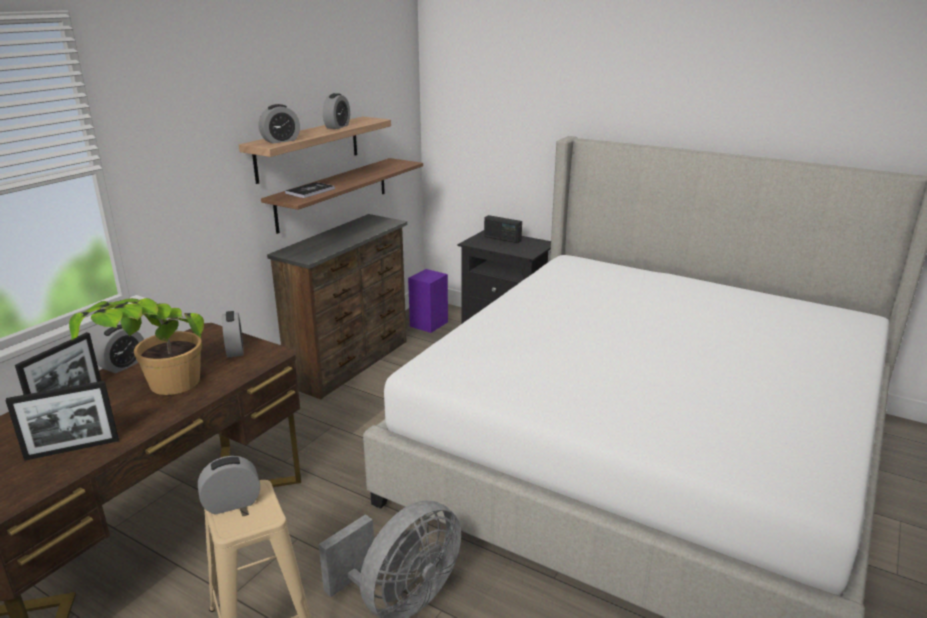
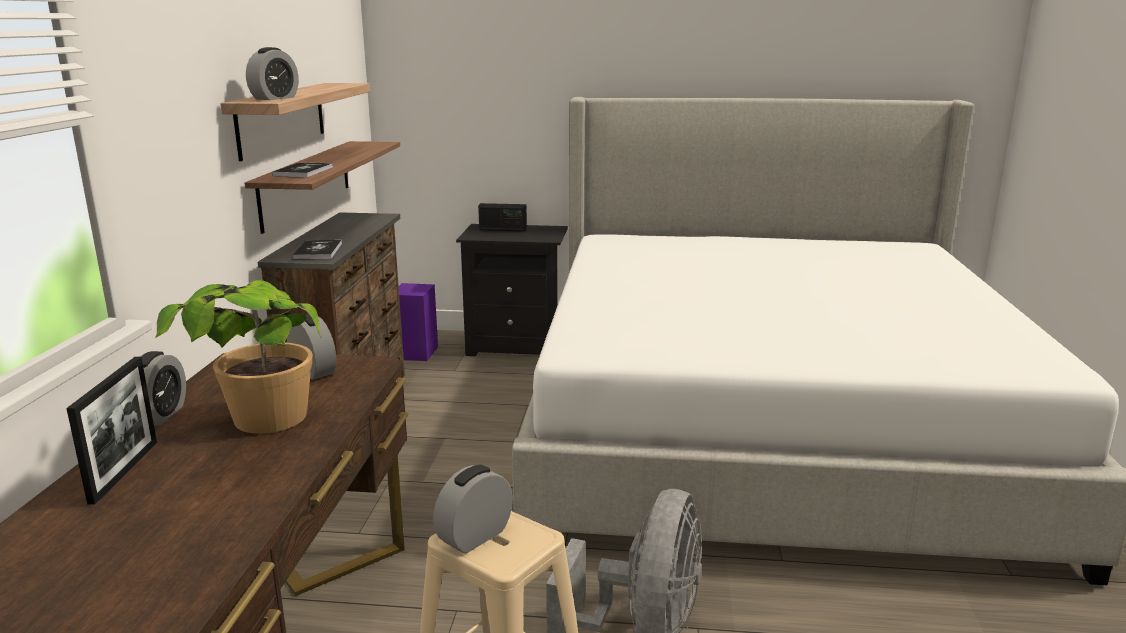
camera: 25 degrees left, 5 degrees down
(72, 449) = (206, 518): picture frame -> none
(312, 251) = (318, 251): none -> book
(337, 126) = (318, 88): alarm clock -> none

